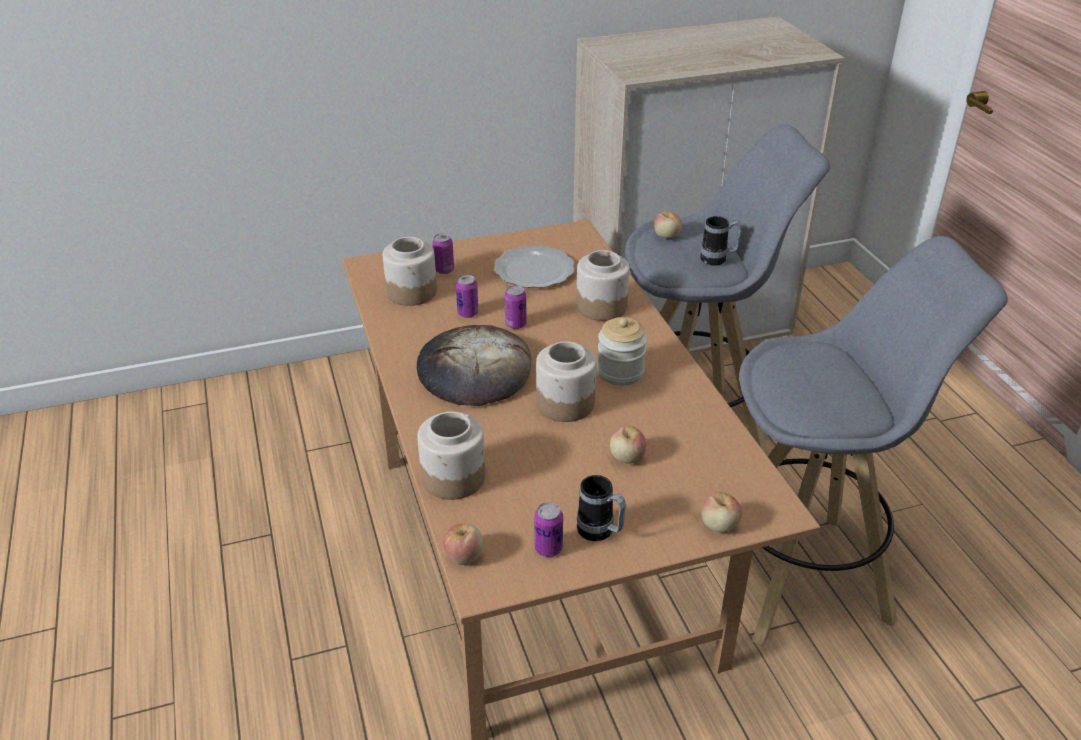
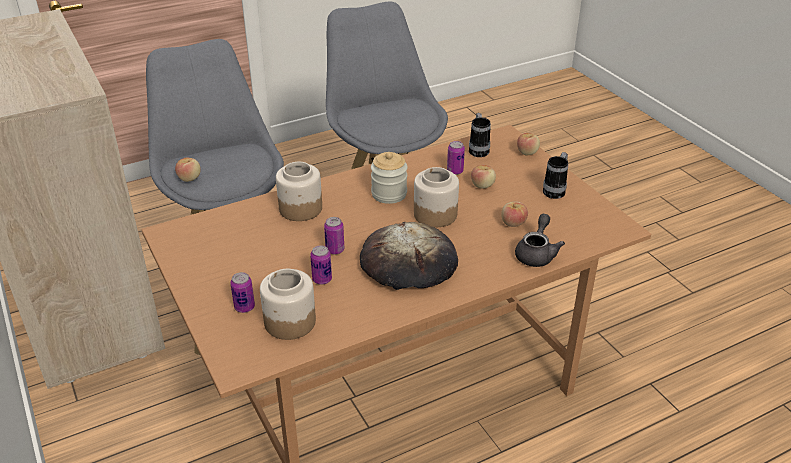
camera: 100 degrees left, 0 degrees up
(454, 477) = (536, 253): jar -> grey teapot
(464, 556) = (605, 238): apple -> apple (513, 223)
(535, 270) = (242, 249): plate -> none
(548, 548) = (579, 208): can -> can (455, 171)
(718, 260) = (231, 153): mug -> mug (478, 150)

